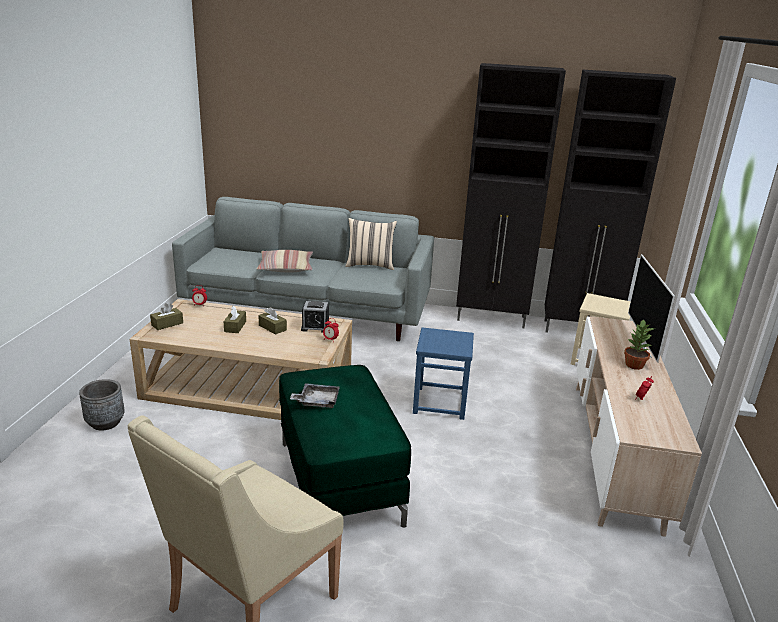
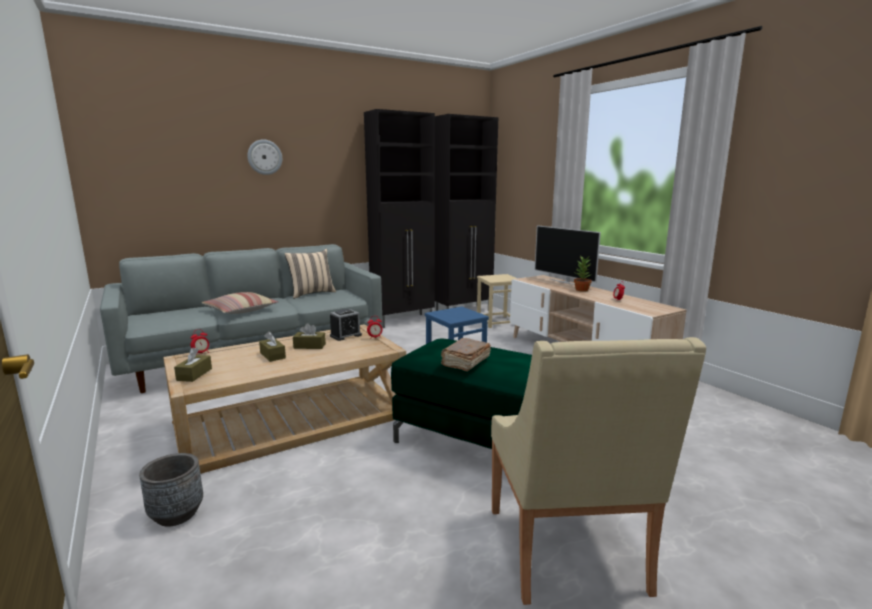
camera: 40 degrees left, 10 degrees down
(317, 401) = (465, 362): grey tray -> brown book
(361, 111) = (264, 157): none -> wall clock

